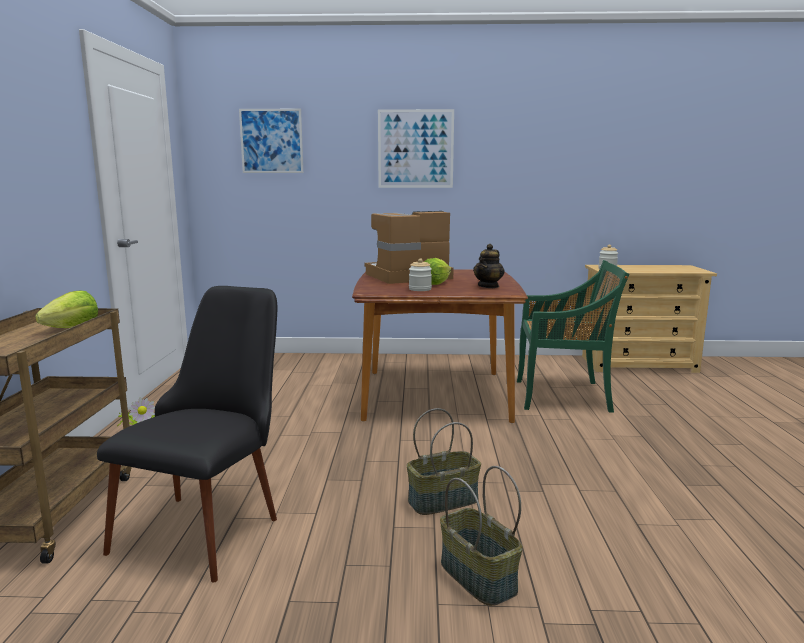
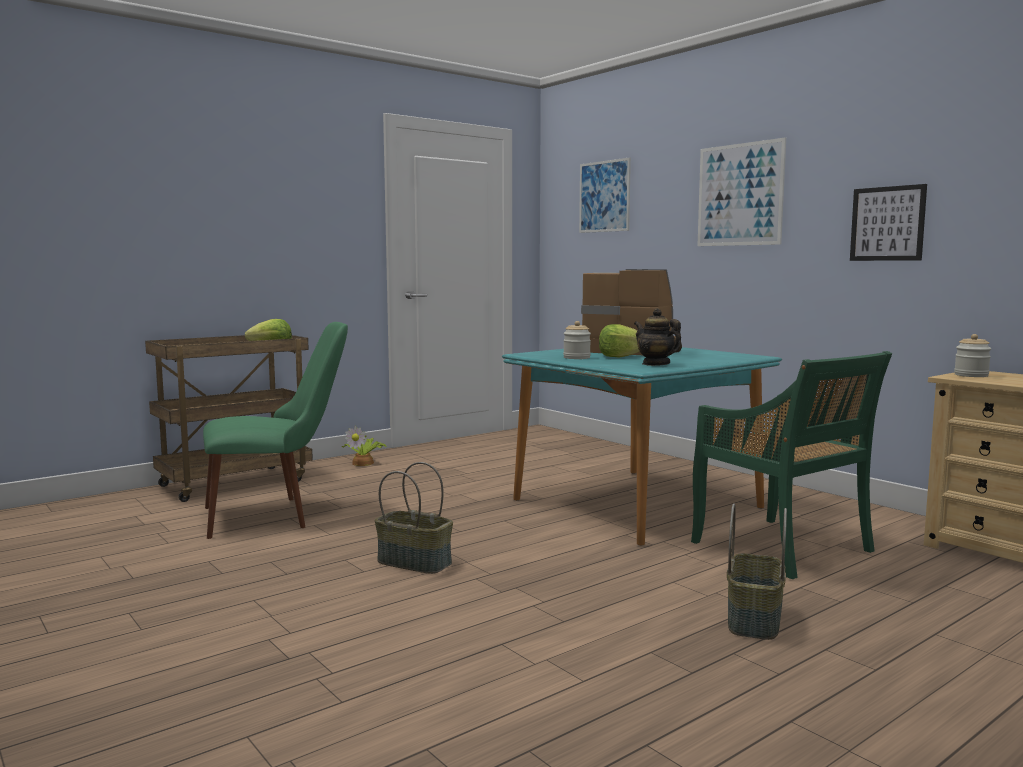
camera: 50 degrees right, 5 degrees down
(211, 521) = (277, 515): black chair -> green chair
(435, 395) = (635, 504): brown dining table -> turquoise dining table
(476, 577) = (307, 602): basket -> basket (752, 619)
(488, 286) = (656, 364): teapot -> teapot turned 60 degrees clockwise
(530, 175) = (887, 223): none -> picture

